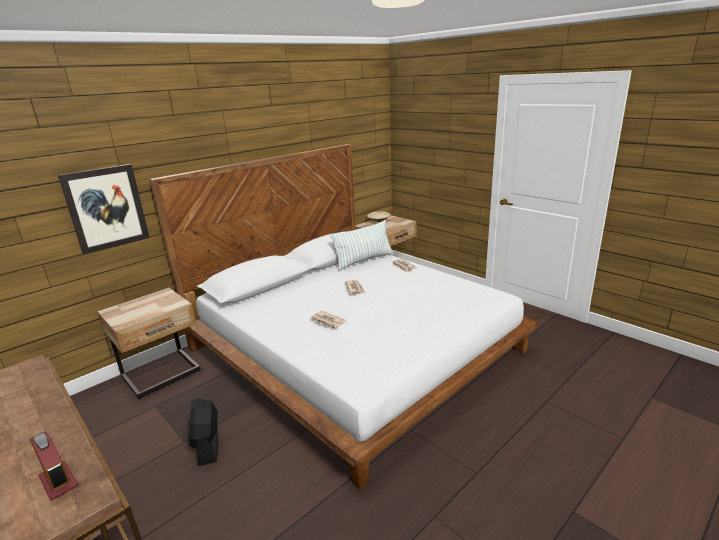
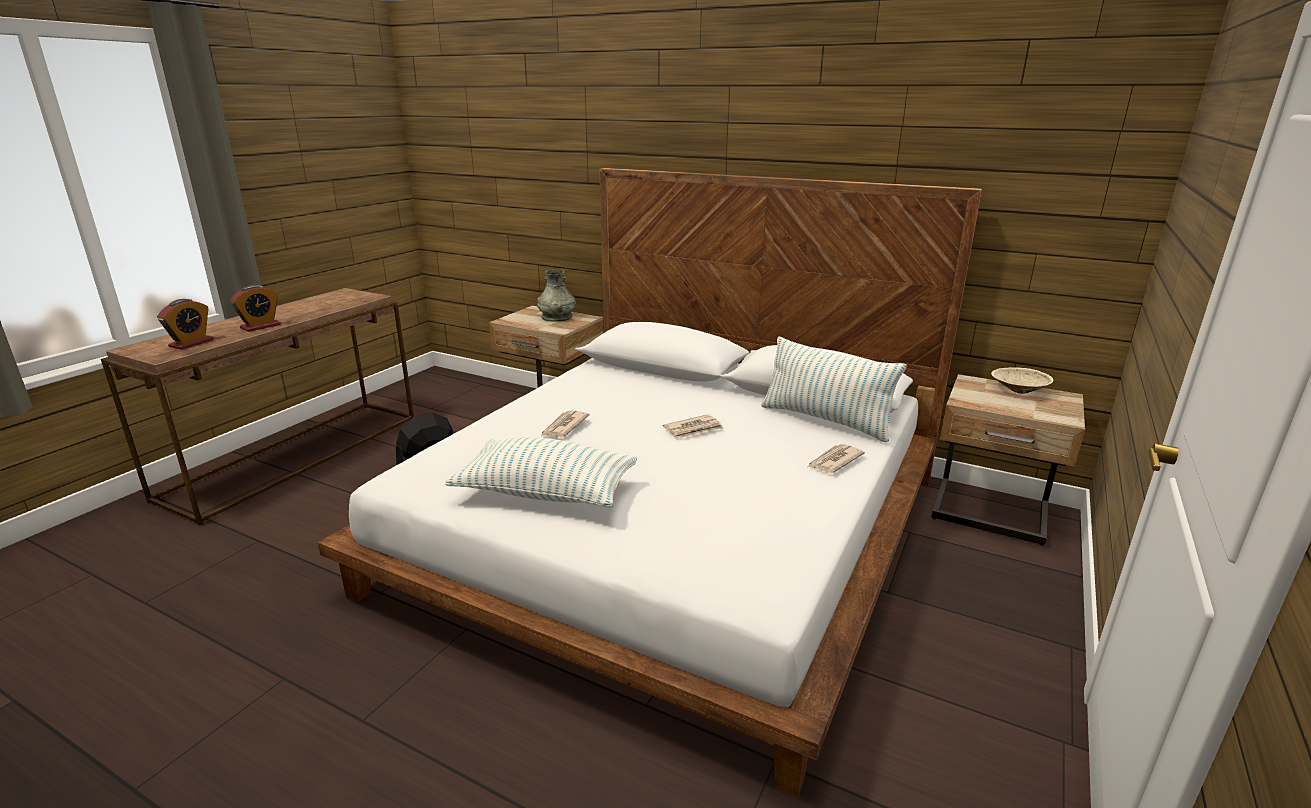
camera: 70 degrees right, 0 degrees up
(51, 432) = (260, 326): none -> alarm clock
(106, 208) = (564, 193): picture -> none
(145, 303) = (557, 317): none -> grey vase
(401, 334) = (546, 493): none -> pillow

